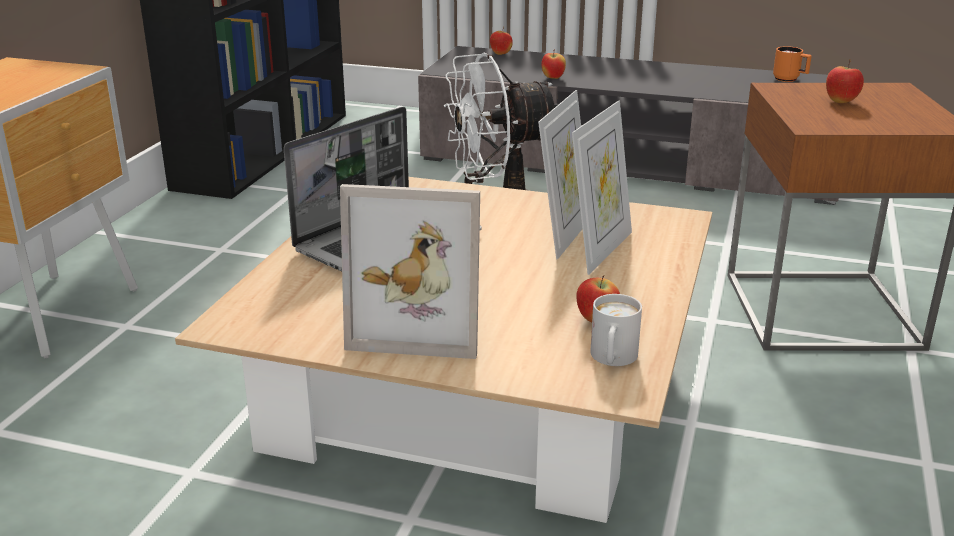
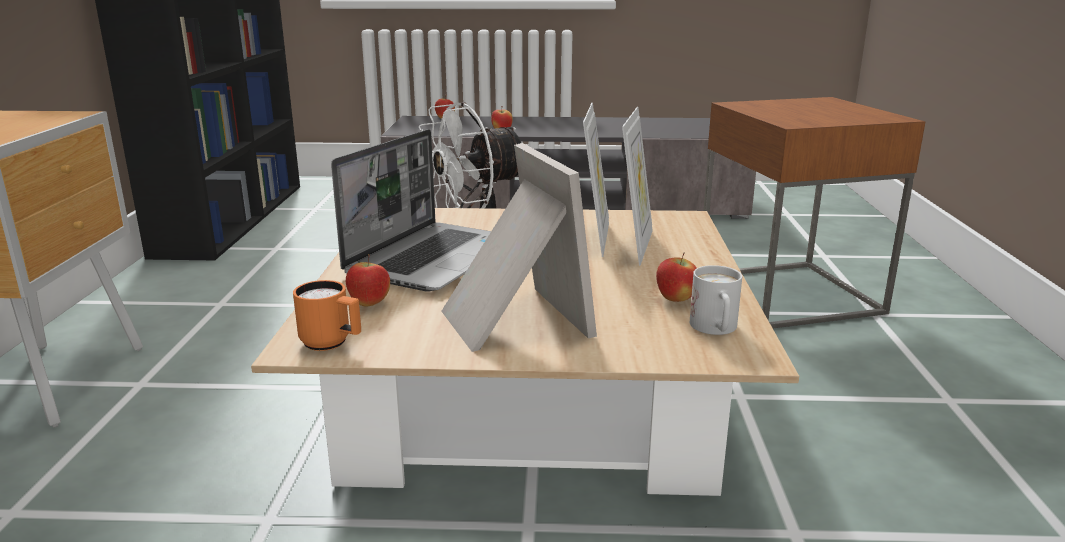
camera: 15 degrees left, 5 degrees down
(421, 322) = (510, 320): picture frame -> picture frame turned 105 degrees counterclockwise
(790, 80) = (693, 122): orange mug -> orange mug (332, 344)
(841, 102) = (796, 109): apple -> apple (369, 304)

